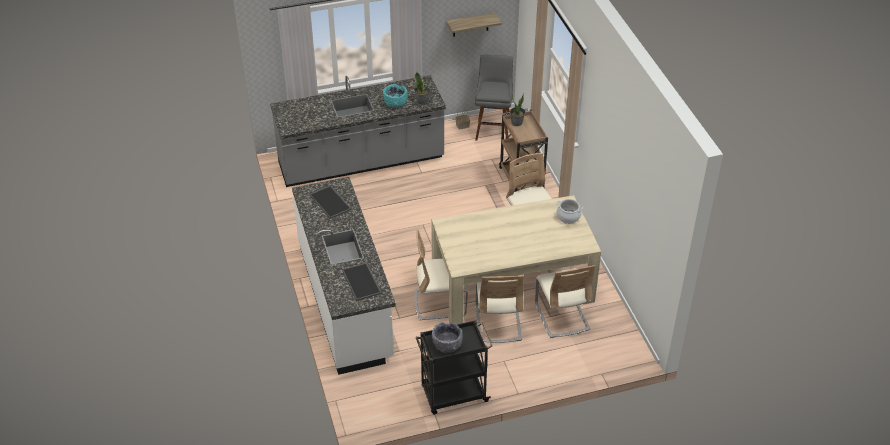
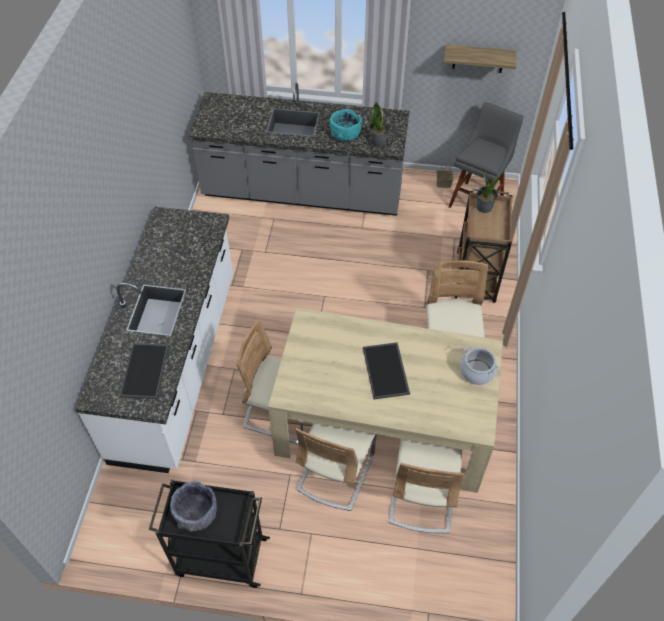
camera: 25 degrees right, 10 degrees up
(331, 202) = (185, 242): tray -> tray (387, 371)

